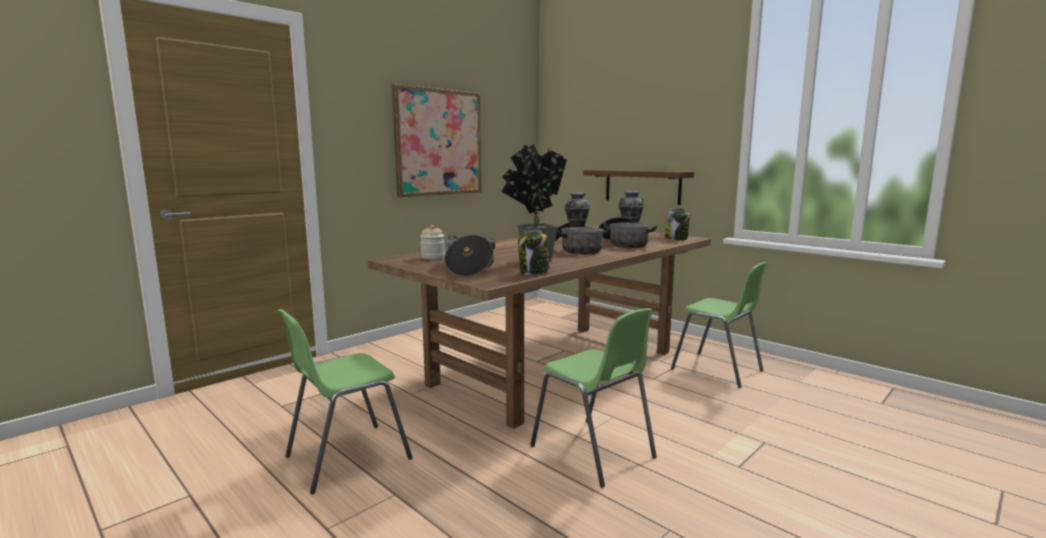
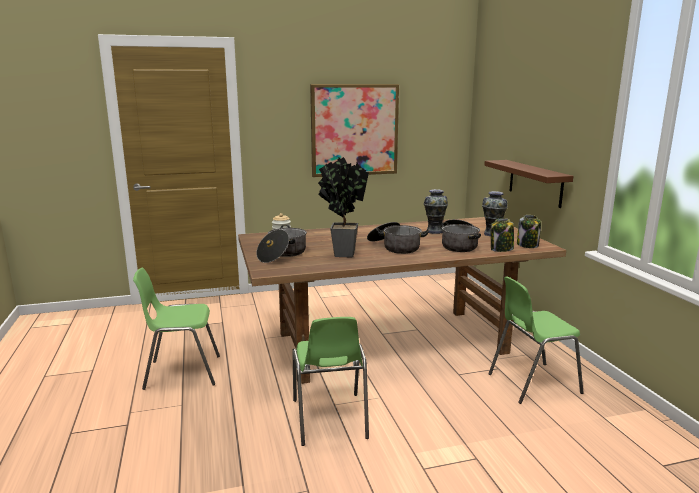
camera: 30 degrees right, 5 degrees up
(534, 272) = (315, 267): jar -> jar (501, 249)
(717, 370) = (532, 383): green chair -> green chair turned 90 degrees clockwise

